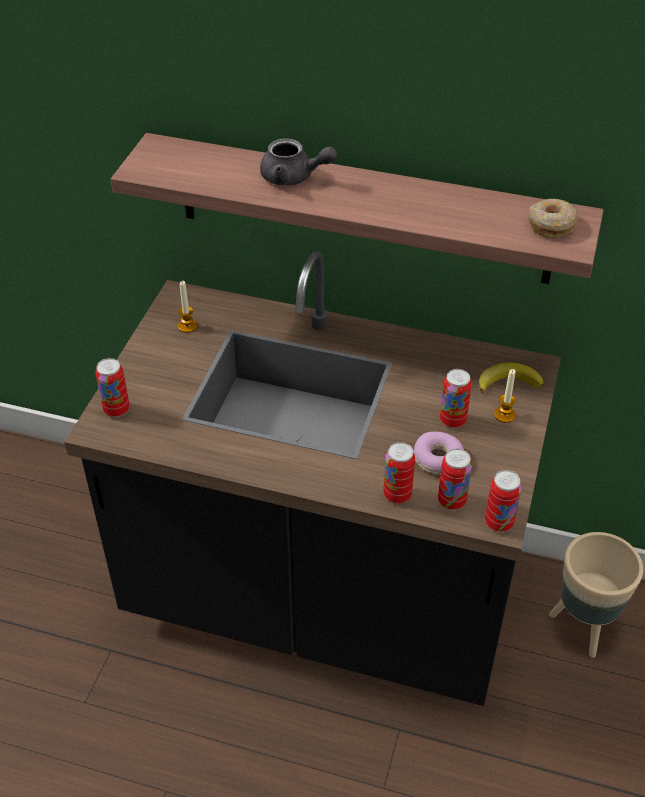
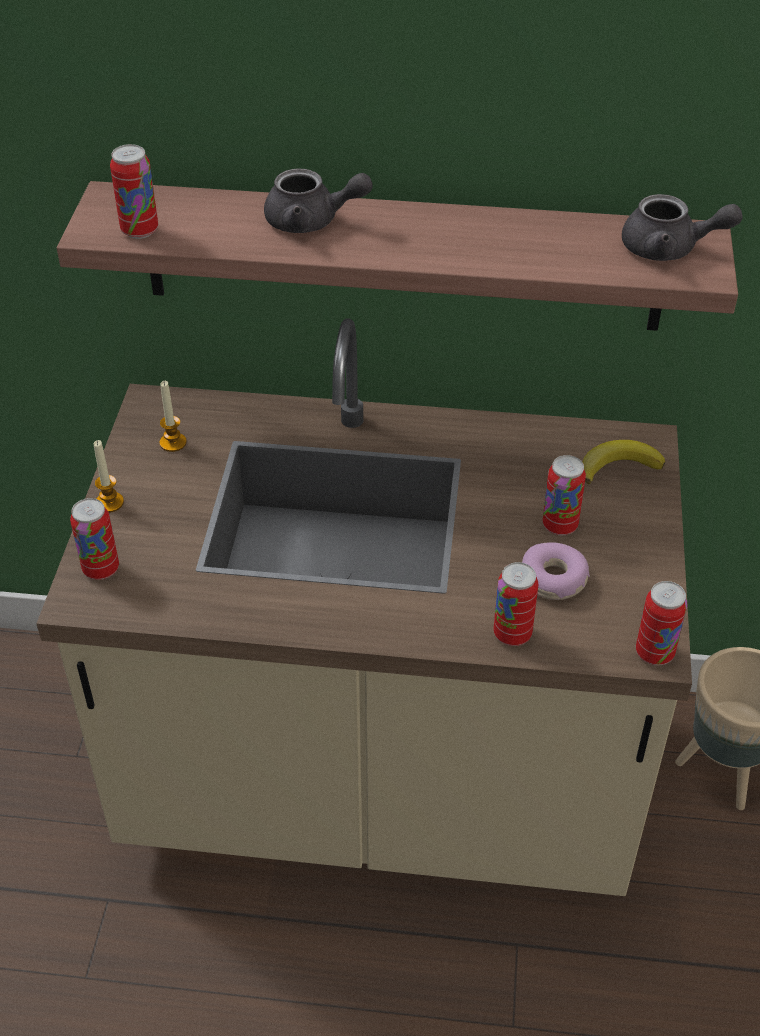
camera: 10 degrees left, 0 degrees up
(322, 598) = (380, 785): black counter -> beige counter
(451, 501) = (586, 632): can -> can (139, 230)
(504, 415) = (624, 510): candle -> candle (109, 503)
(550, 225) = (669, 249): donut -> grey teapot

